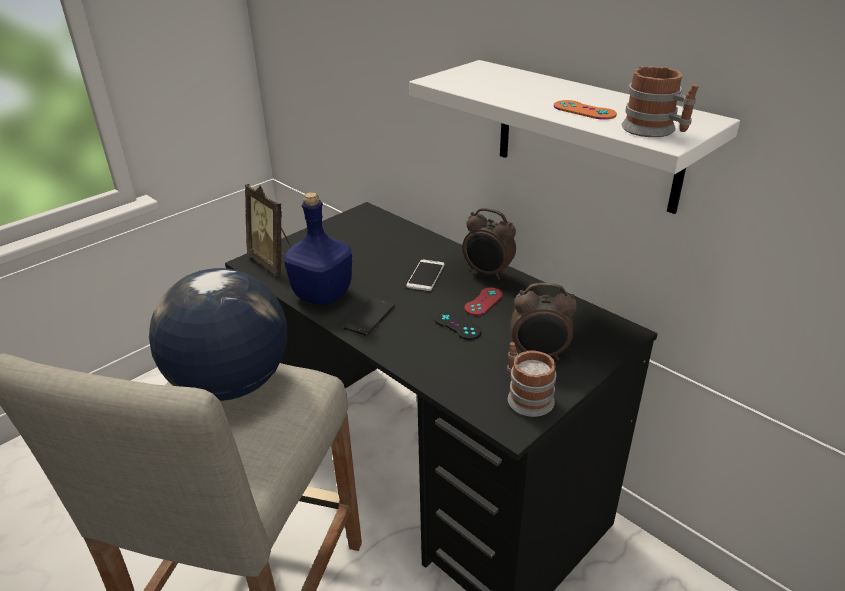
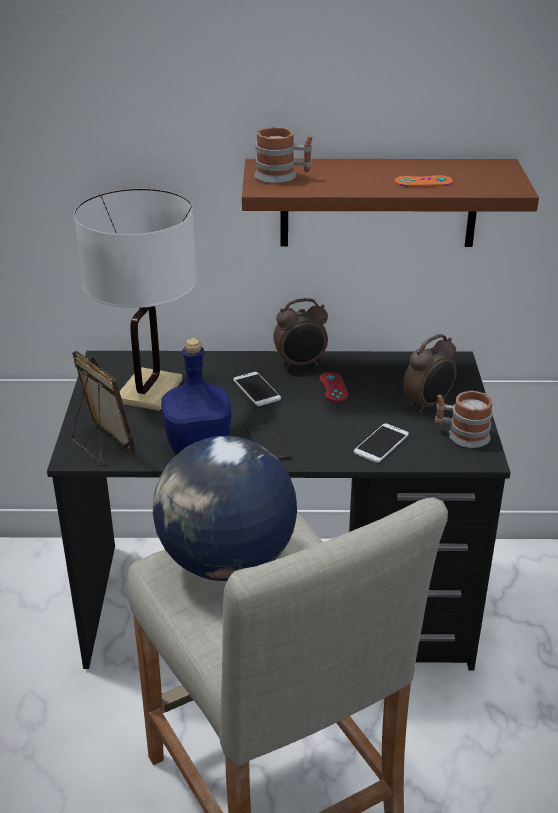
camera: 45 degrees left, 0 degrees up
(275, 263) = (101, 445): picture frame -> picture frame turned 135 degrees counterclockwise
(357, 243) = (149, 391): none -> white table lamp
(447, 363) = (381, 443): none -> phone
(457, 325) = (344, 414): black game controller -> none
(586, 135) = (378, 203): white shelf -> brown shelf
(655, 131) = (495, 183): mug -> mug (283, 176)

